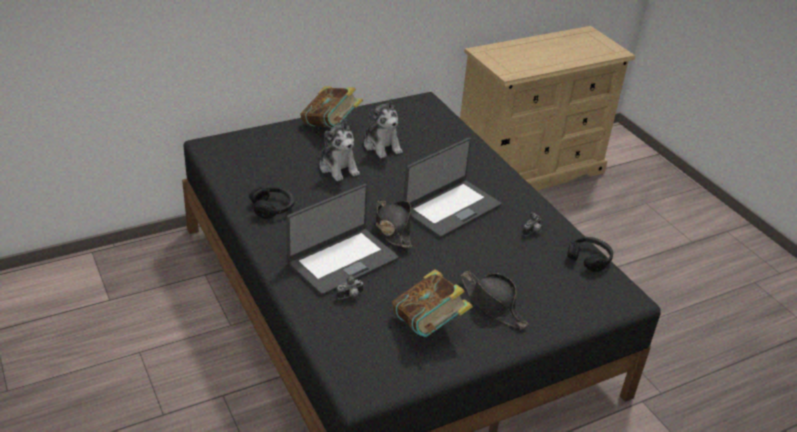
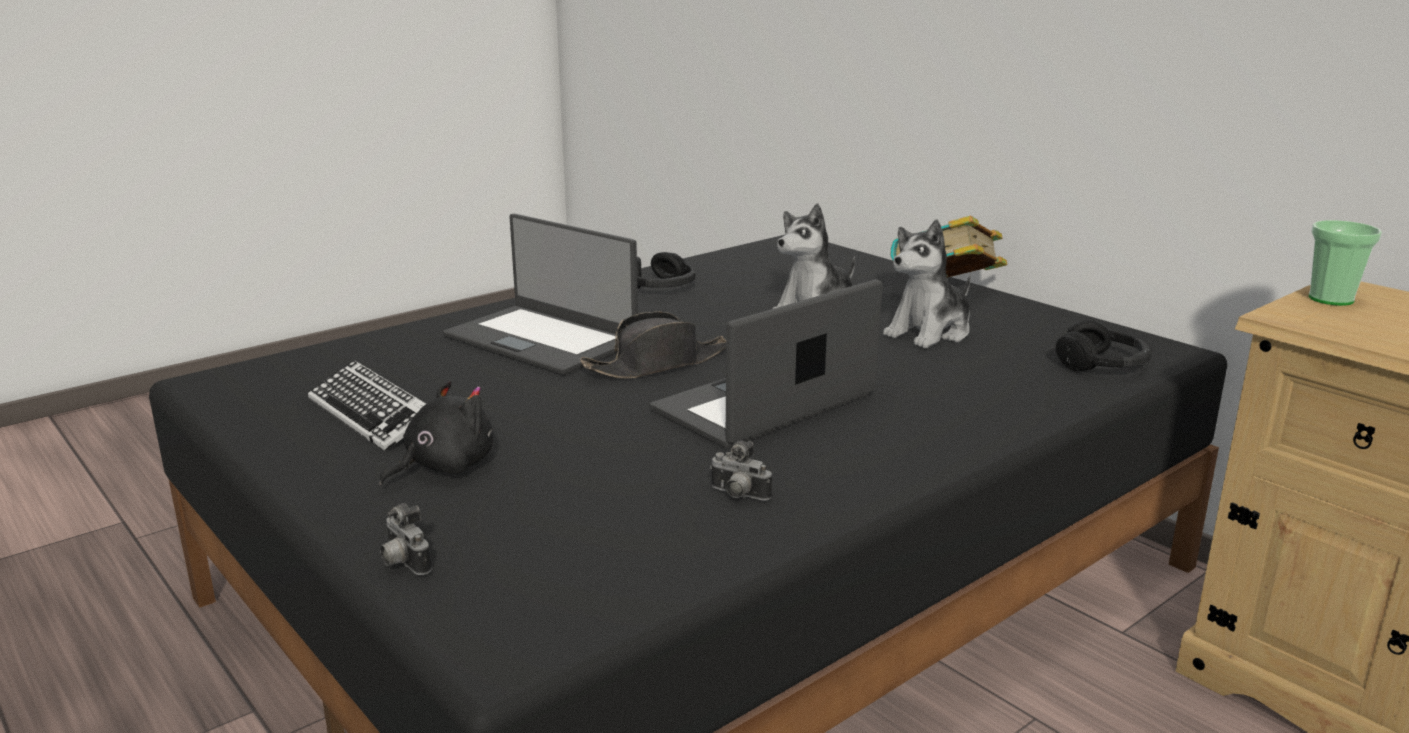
camera: 80 degrees right, 15 degrees down
(351, 297) = (445, 354): camera -> camera (403, 563)
(428, 325) = (372, 415): book -> keyboard
(451, 208) = (766, 405): laptop -> laptop turned 105 degrees clockwise
(492, 59) = (1331, 299): none -> cup
(493, 304) = (444, 467): black hat -> black plush toy
(589, 259) = (665, 579): black headphones -> black headphones (1103, 365)

